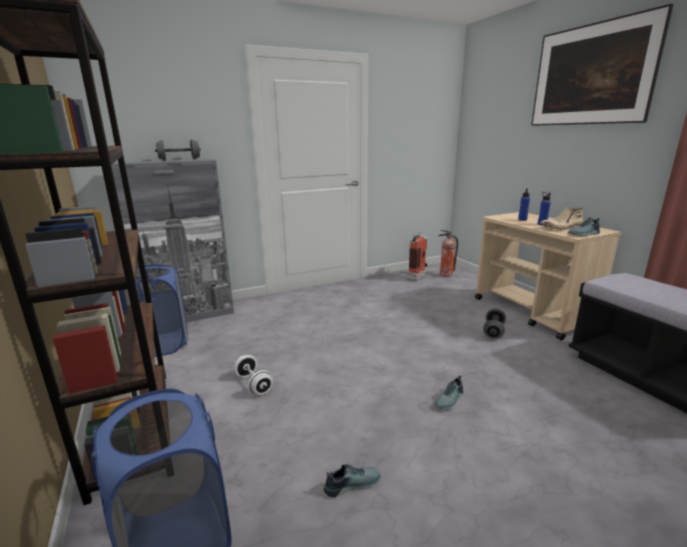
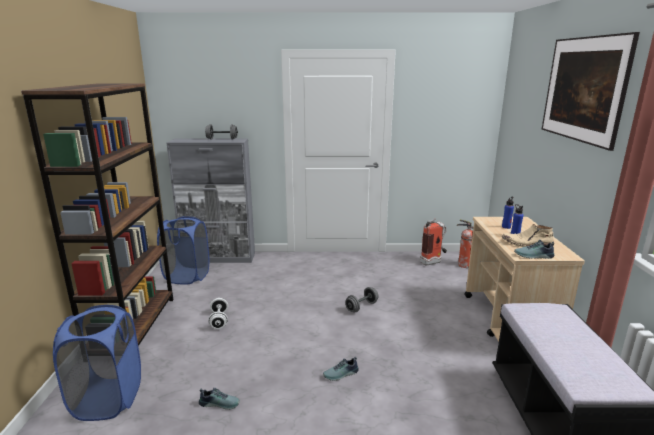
camera: 25 degrees right, 0 degrees up
(493, 332) = (445, 331): grey dumbbell -> grey dumbbell (361, 307)

